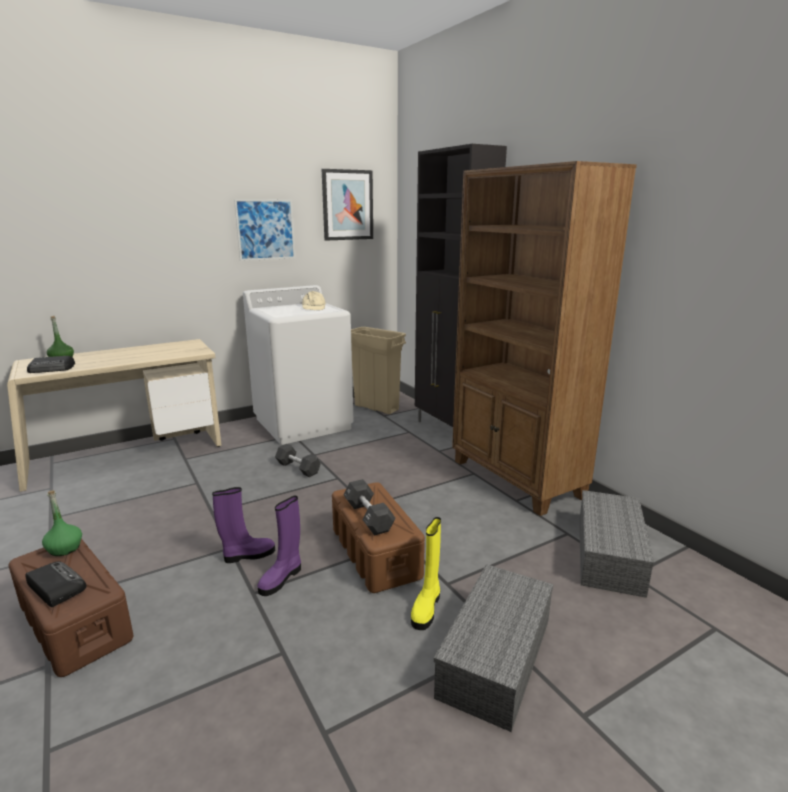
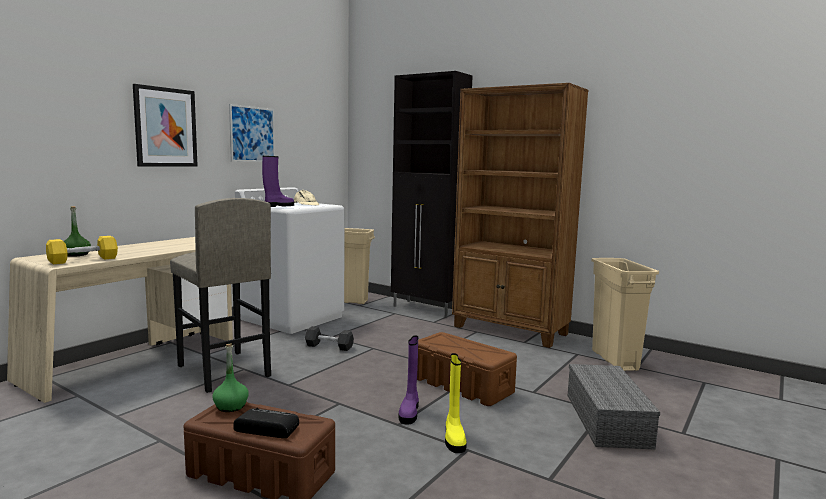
camera: 25 degrees left, 10 degrees down
(52, 369) = (83, 260): radio -> yellow dumbbell
(177, 482) = (223, 371): none -> grey stool
(248, 555) = (362, 404): purple boot -> purple boot (278, 206)
(347, 205) = (314, 118): picture -> picture (165, 127)
(368, 517) = (464, 350): black dumbbell -> none
(426, 608) = (535, 406): yellow boot -> yellow boot (454, 438)
(610, 556) = (615, 360): grey storage box -> beige trash can

